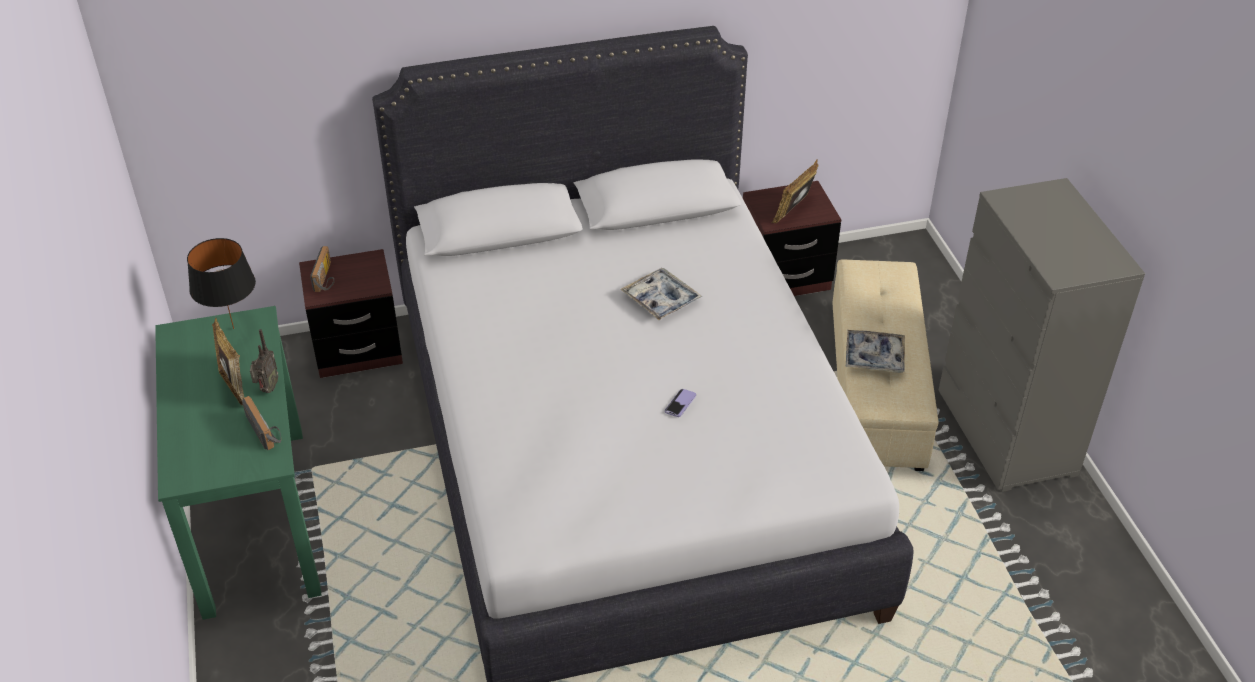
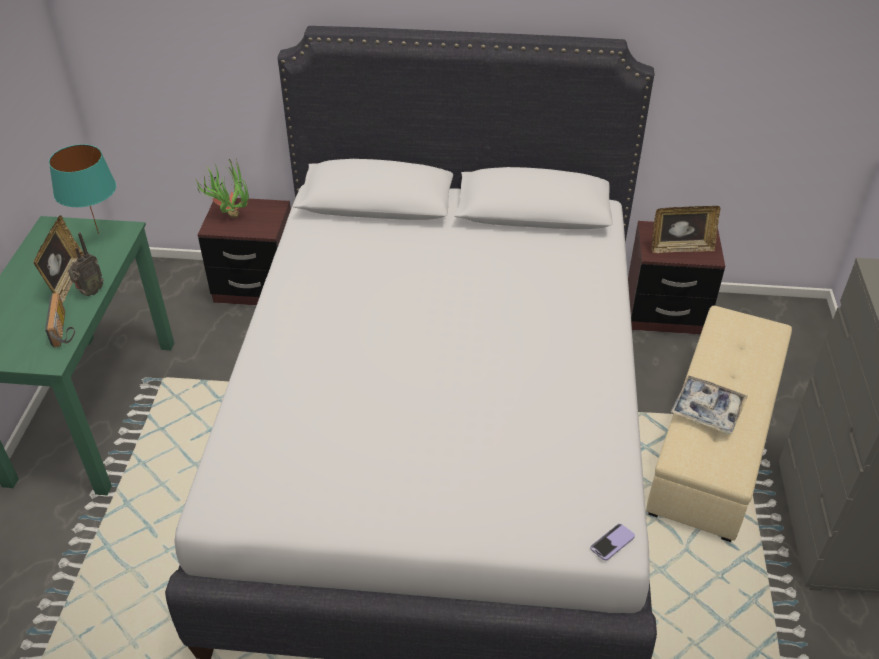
camera: 20 degrees right, 0 degrees up
(234, 328) = (99, 233): black table lamp -> turquoise table lamp
(326, 278) = (229, 214): radio -> potted plant
(661, 299) = (492, 298): tray -> none
(680, 404) = (458, 405): phone -> phone (612, 543)
(794, 211) = (680, 248): picture frame -> picture frame turned 150 degrees counterclockwise

